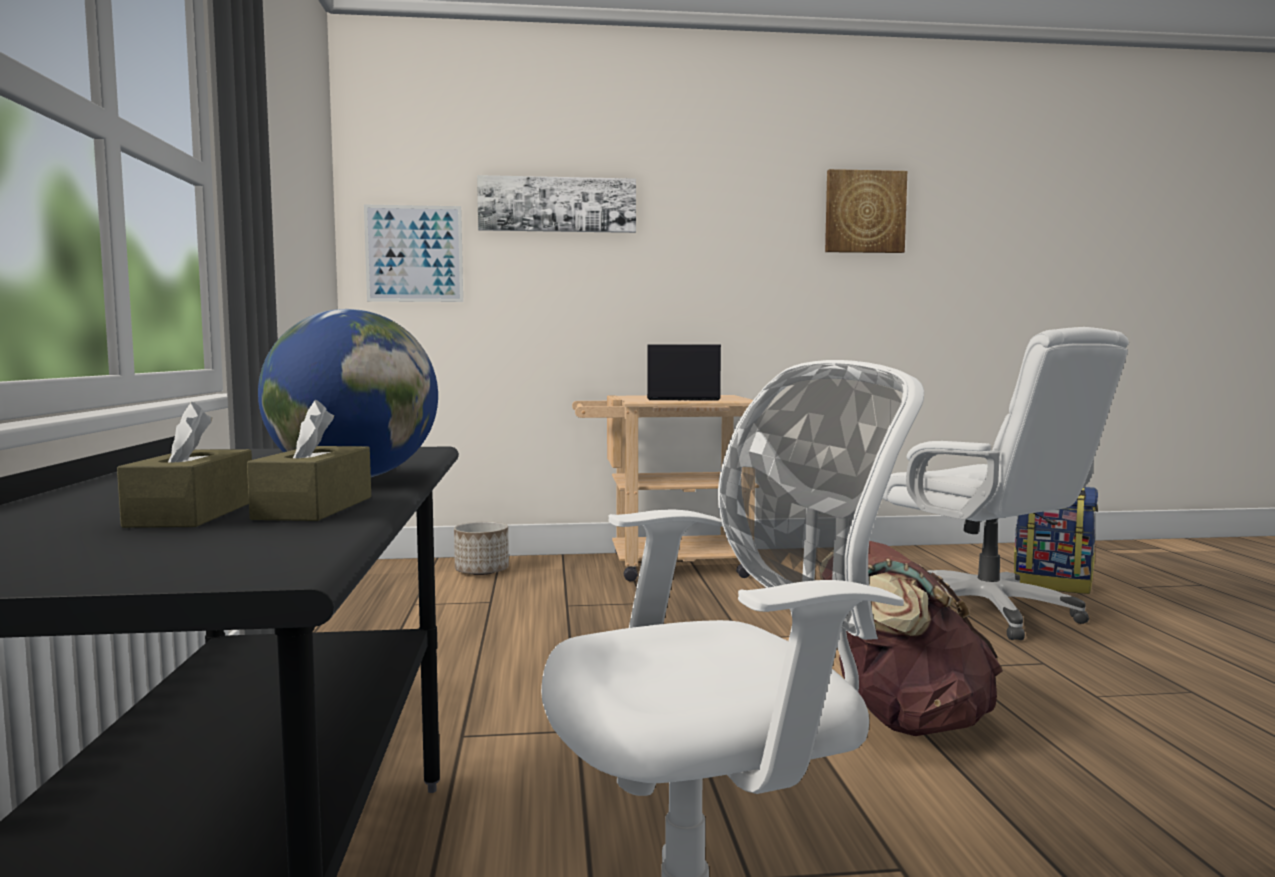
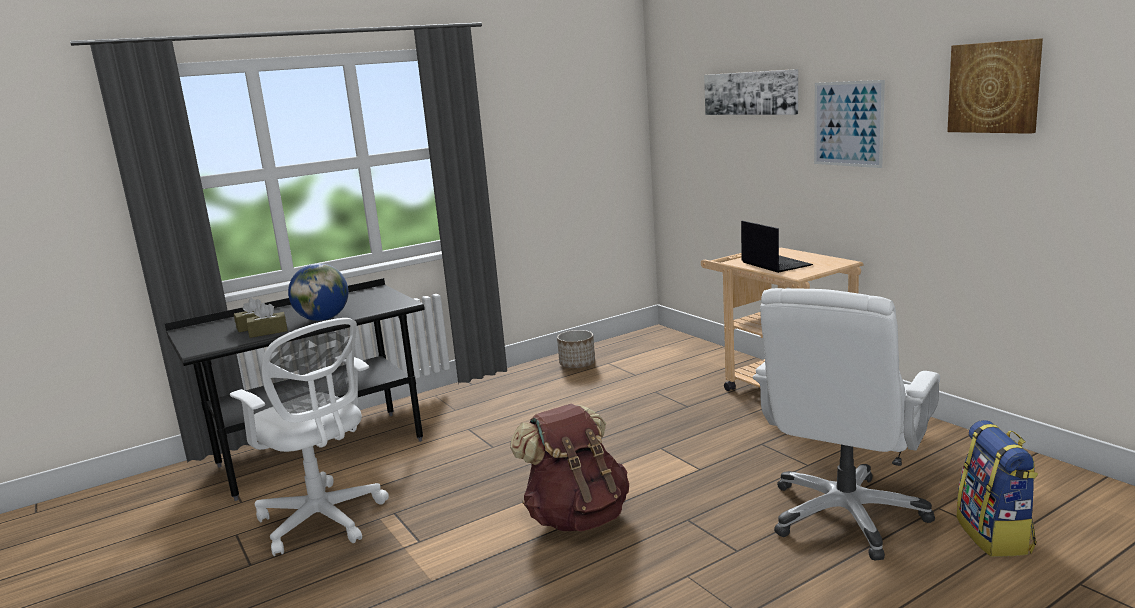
camera: 65 degrees right, 10 degrees up
(414, 253) = (679, 131): picture -> picture (847, 124)
(481, 571) = (685, 353): planter -> planter (577, 364)

